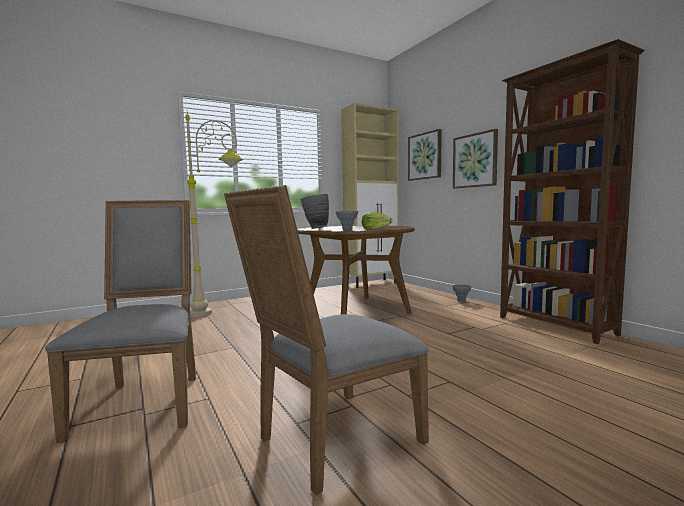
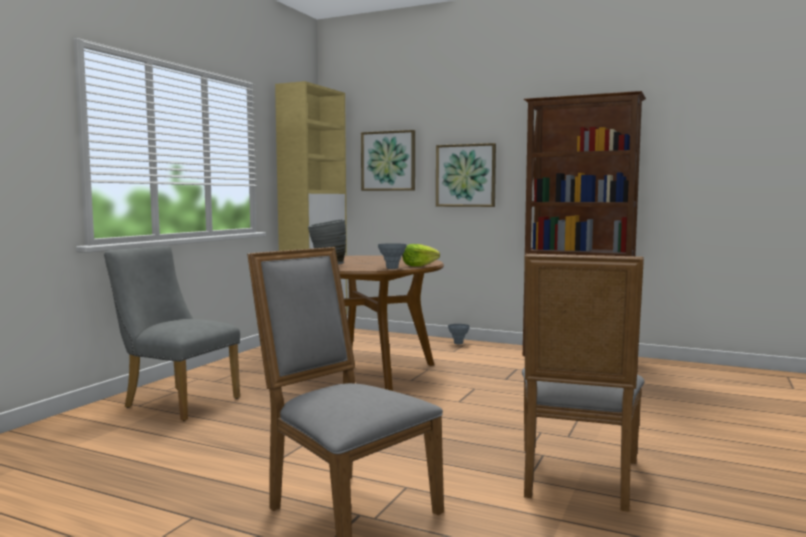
camera: 35 degrees left, 0 degrees up
(220, 311) = (176, 402): beige floor lamp -> grey chair

